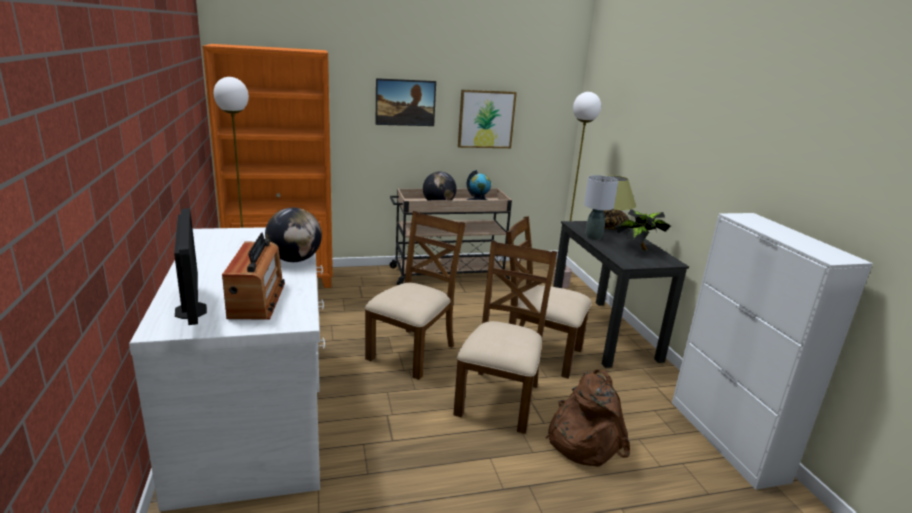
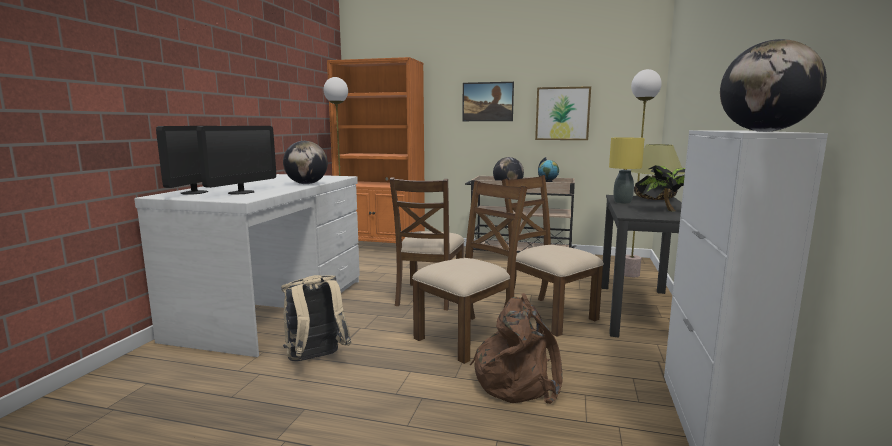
camera: 30 degrees right, 10 degrees down
(257, 300) = (241, 192): radio -> monitor
(387, 472) = (316, 359): none -> beige backpack
(412, 352) = (429, 296): brown chair -> brown chair turned 135 degrees clockwise
(593, 237) = (622, 202): grey table lamp -> yellow table lamp
(825, 253) = (764, 131): none -> globe

